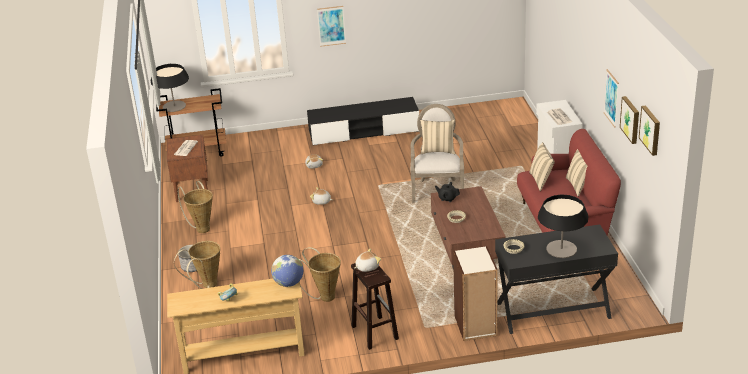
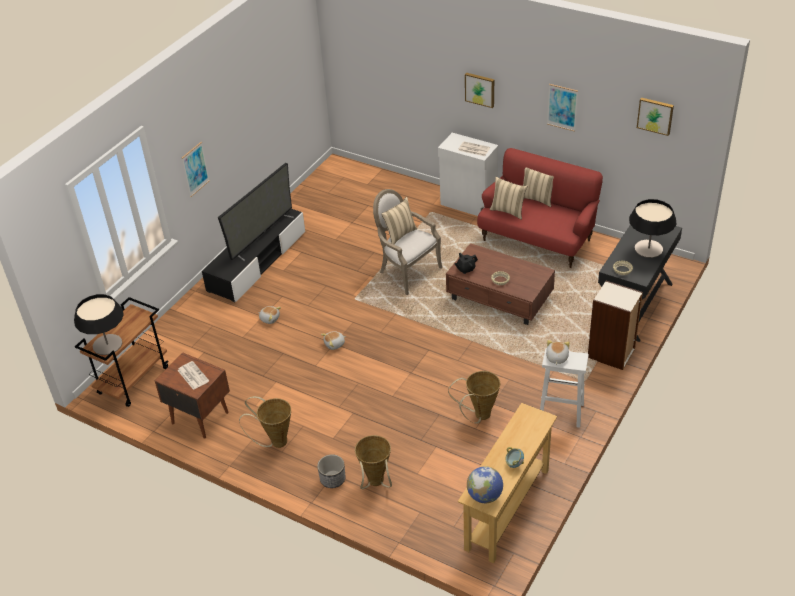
camera: 50 degrees left, 10 degrees up
(288, 283) = (529, 414): globe -> globe (484, 496)
(371, 110) = (261, 236): none -> television
(374, 332) = (560, 412): brown stool -> white stool
(631, 119) = (610, 116): picture -> picture (480, 89)

